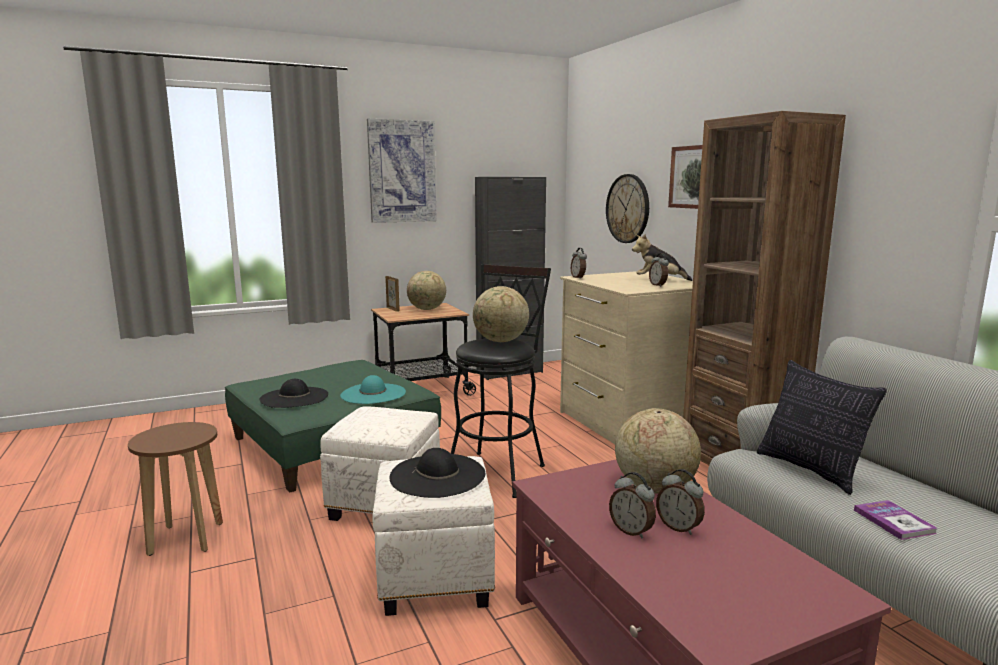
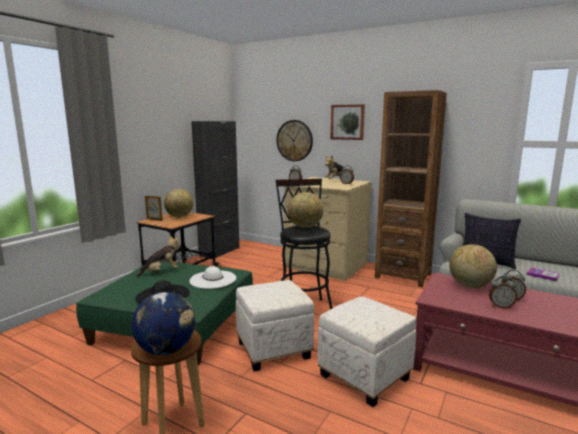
camera: 35 degrees left, 0 degrees up
(160, 442) = (166, 350): none -> globe
(342, 374) = (161, 272): none -> plush toy
(373, 393) = (213, 279): turquoise hat -> white hat
(402, 171) = (147, 117): picture -> none
(438, 475) = (369, 311): black hat -> none

